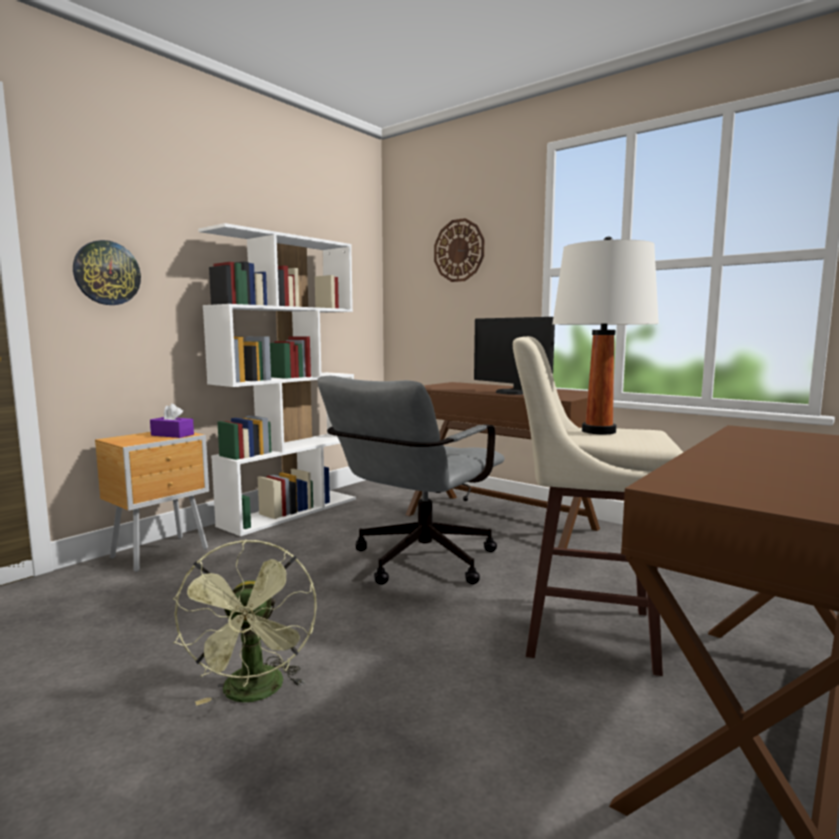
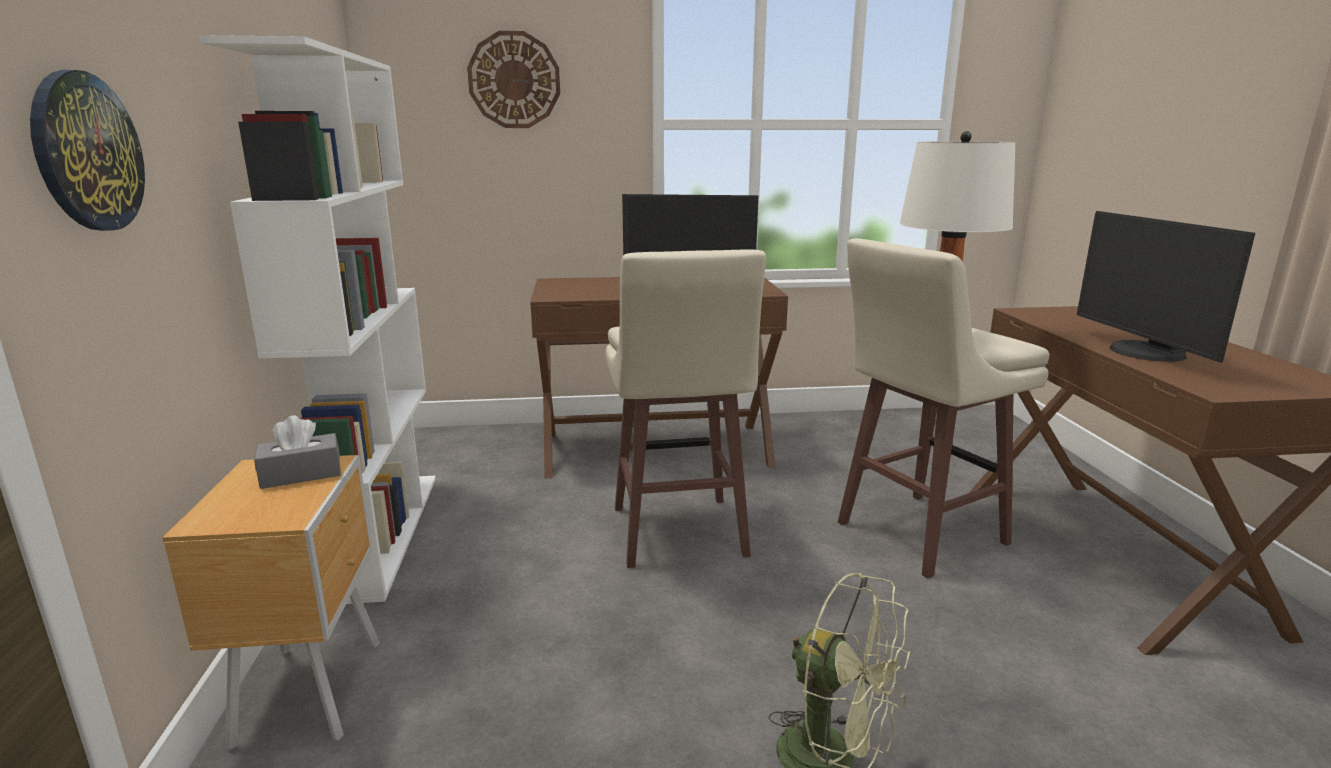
camera: 45 degrees left, 10 degrees up
(172, 435) = (301, 474): purple tissue box -> grey tissue box
(416, 563) = (678, 534): grey office chair -> beige stool
(736, 461) = (1143, 352): none -> monitor

